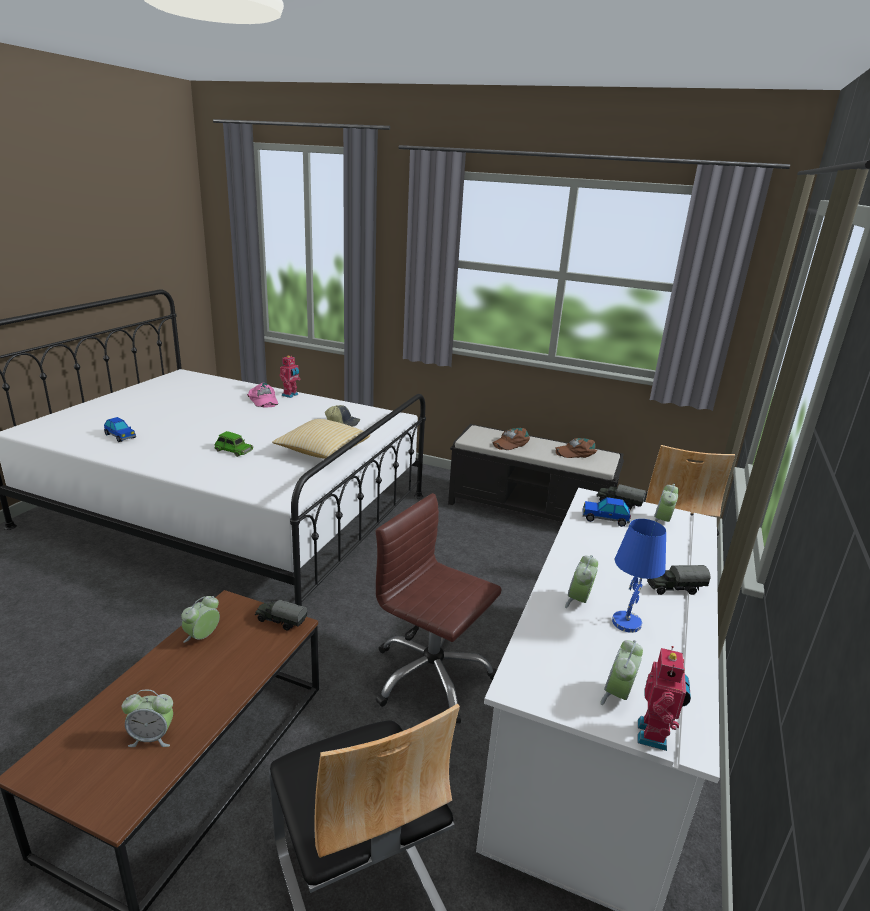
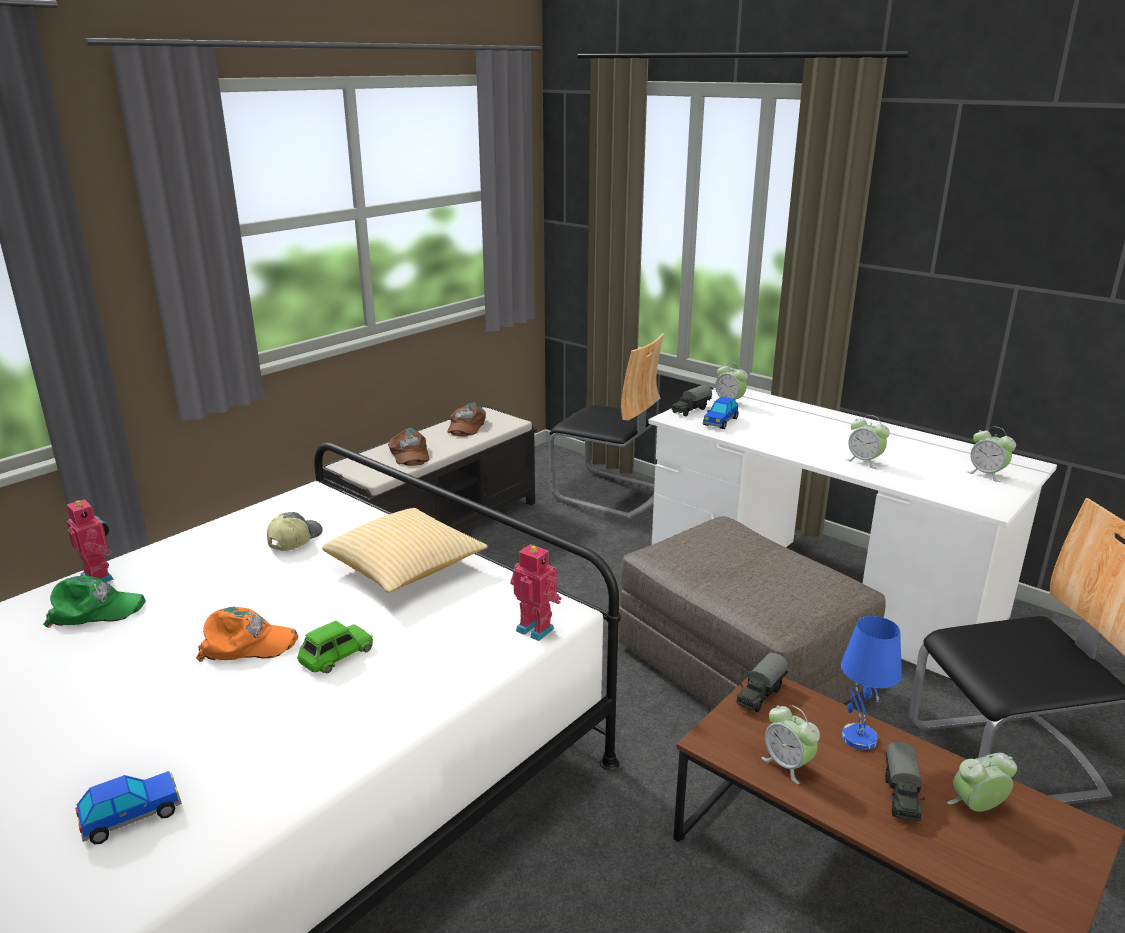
camera: 70 degrees left, 0 degrees up
(152, 737) = (976, 807): alarm clock -> alarm clock turned 120 degrees counterclockwise
(240, 431) = (247, 644): none -> orange cap
(263, 400) = (95, 610): pink cap -> green cap
(431, 676) = (738, 668): brown office chair -> grey ottoman
(626, 622) = (893, 451): blue table lamp -> blue table lamp (858, 737)
(655, 735) = (1026, 472): toy robot -> toy robot (536, 628)
(674, 589) = (842, 424): toy truck -> toy truck (901, 796)

